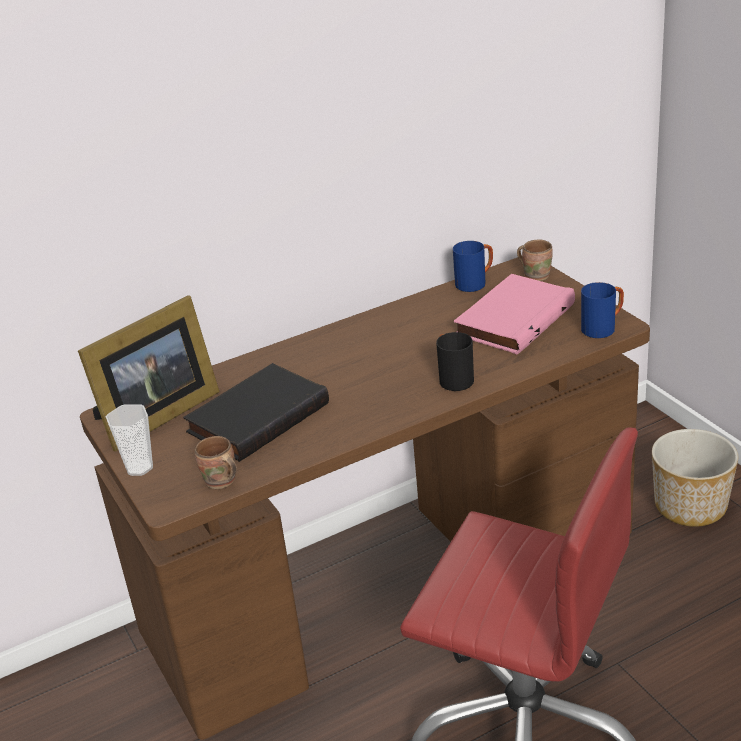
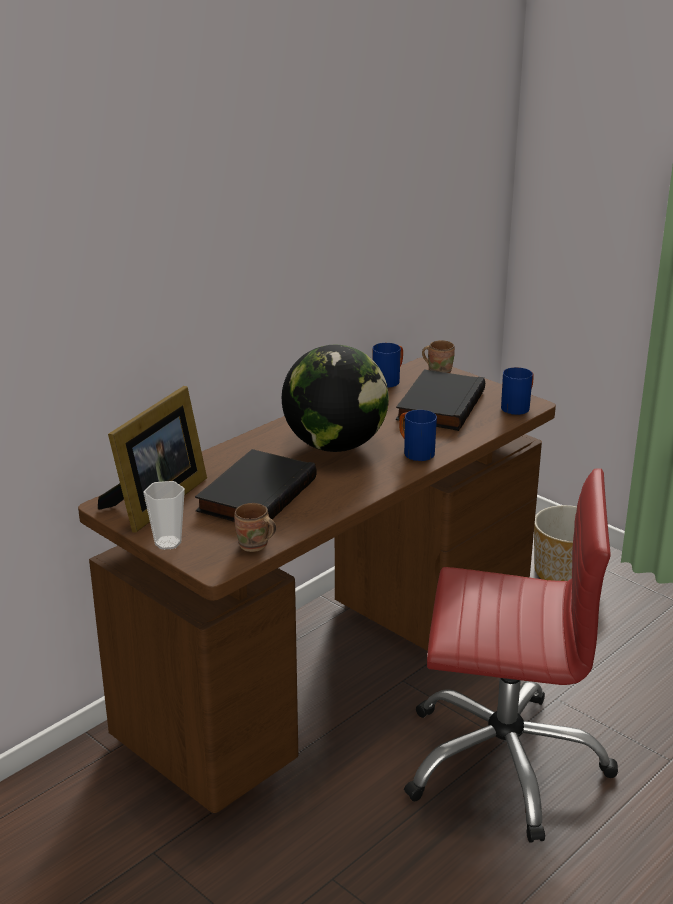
camera: 20 degrees left, 5 degrees down
(372, 362) = (335, 445): none -> globe
(453, 379) = (414, 452): black mug -> blue mug
(513, 319) = (438, 405): pink book -> black book

